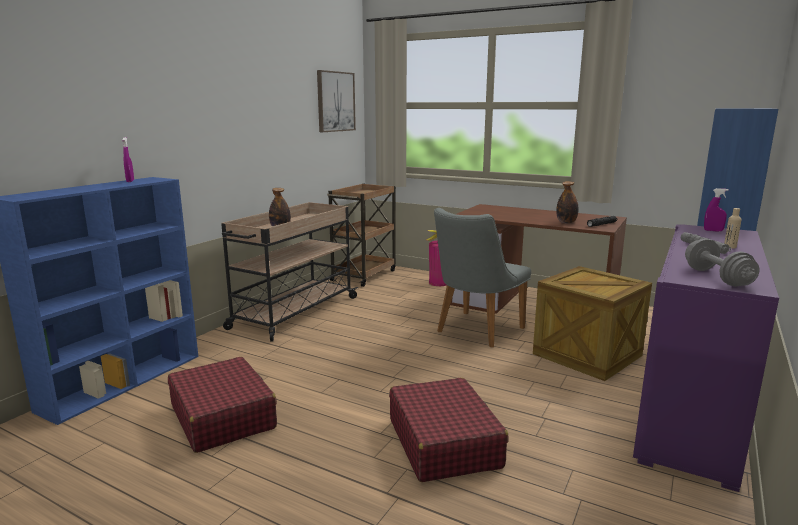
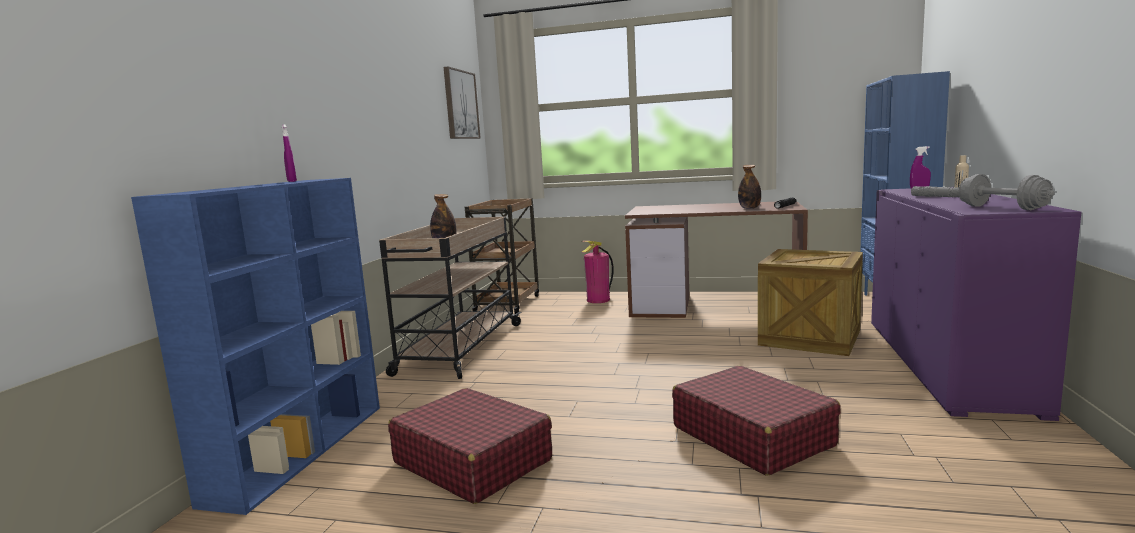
camera: 15 degrees left, 5 degrees down
(474, 331) = (680, 335): grey chair -> none

